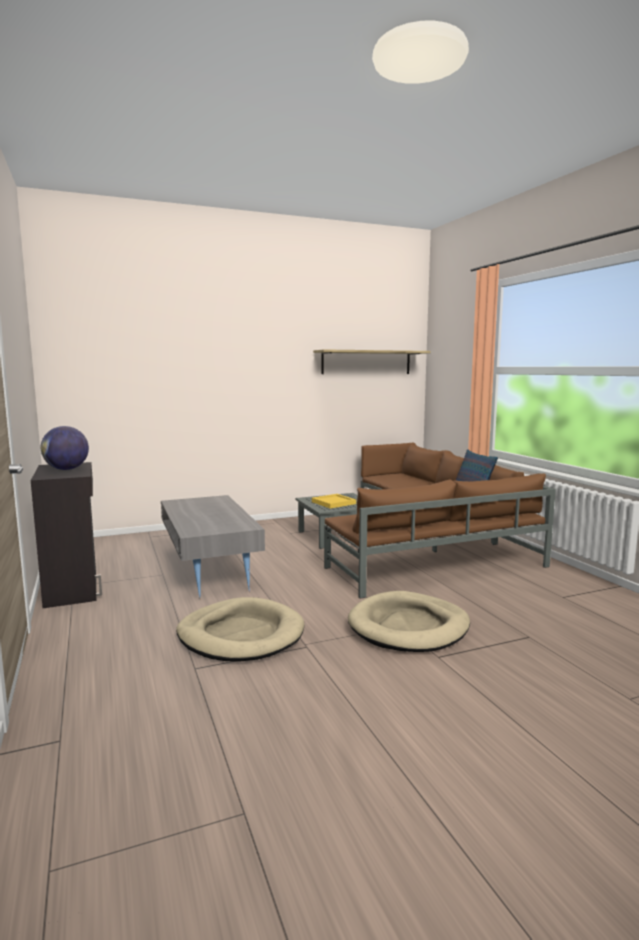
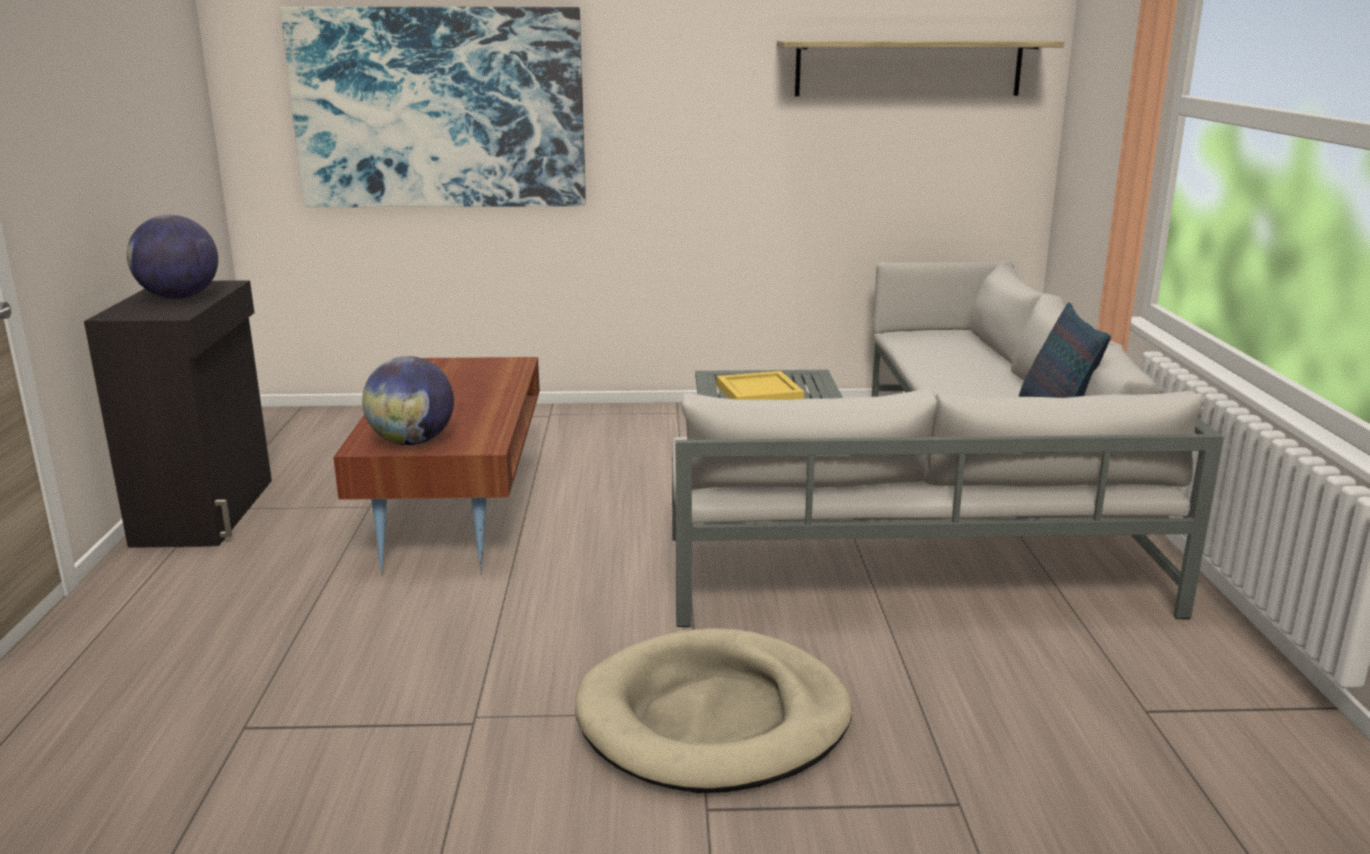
camera: 20 degrees right, 10 degrees up
(158, 380) = (439, 109): none -> picture
(210, 569) = (458, 509): grey coffee table -> brown coffee table
(212, 529) = (412, 442): none -> globe
(241, 635) = (382, 670): beige dog bed -> none
(412, 544) = (913, 505): brown sofa -> white sofa

